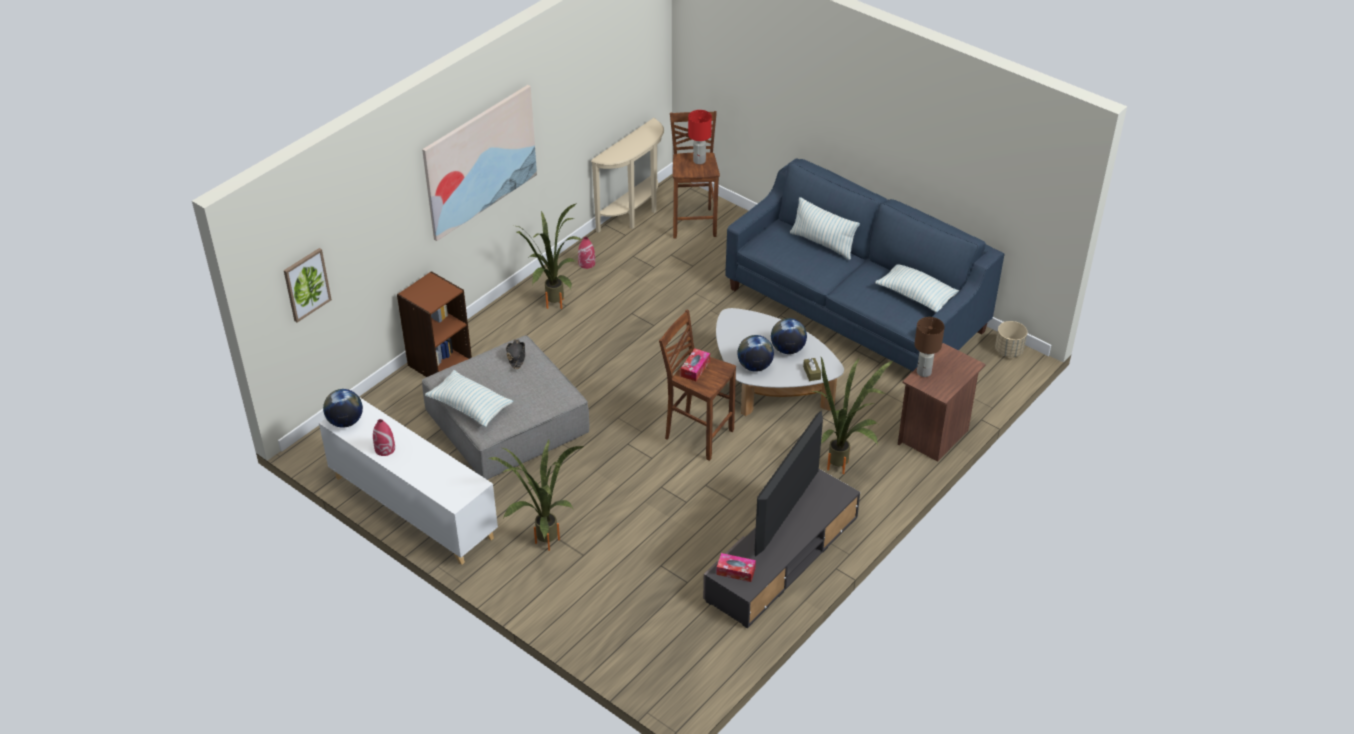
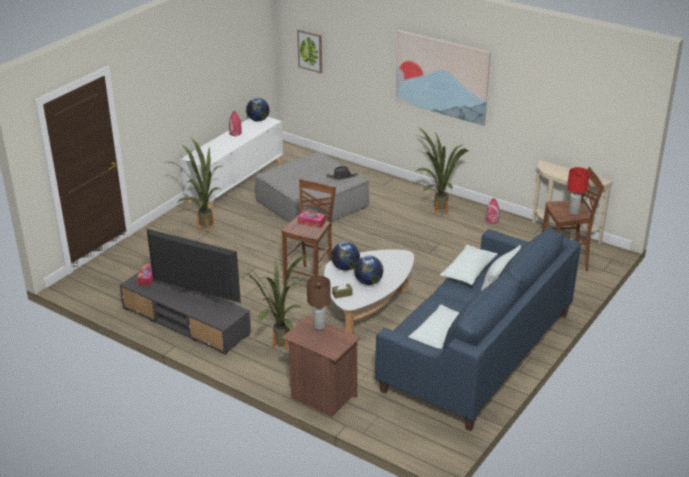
camera: 85 degrees right, 10 degrees down
(439, 362) = (367, 176): brown bookcase -> none
(470, 406) = (291, 166): pillow -> pillow (468, 272)
(1009, 350) = (446, 446): beige planter -> none

